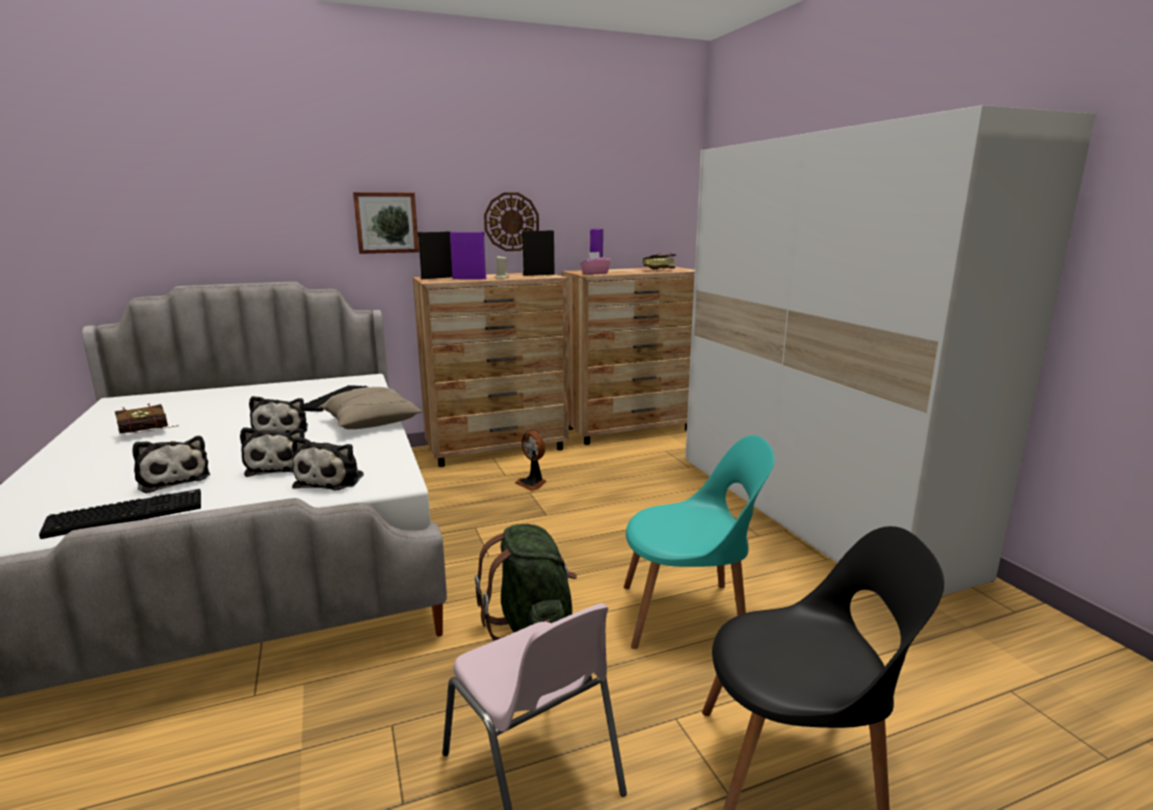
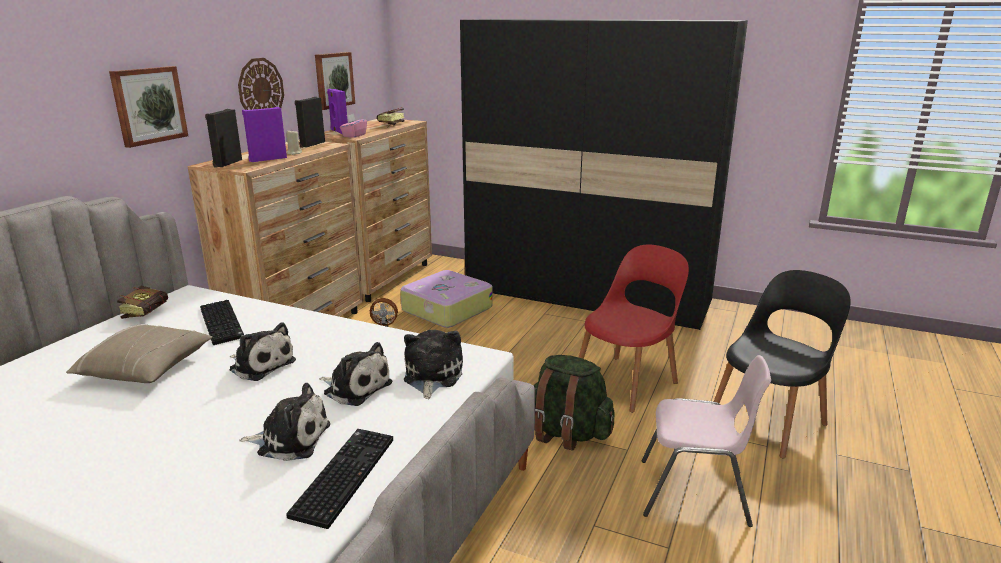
camera: 45 degrees left, 5 degrees up
(150, 433) = (103, 426): book -> book (149, 313)
(332, 480) = (431, 376): plush toy -> plush toy turned 135 degrees counterclockwise
(372, 423) = (328, 328): beige pillow -> beige pillow (147, 369)
(610, 221) = (333, 80): none -> picture
(636, 472) = (446, 309): none -> suitcase
(688, 615) = (627, 381): turquoise chair -> red chair
(811, 510) = (587, 295): white wardrobe -> black wardrobe

